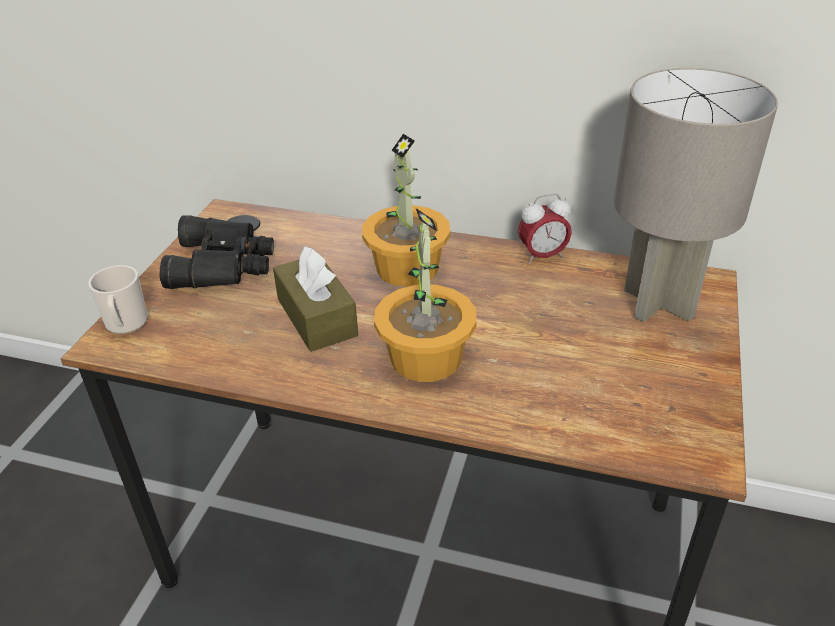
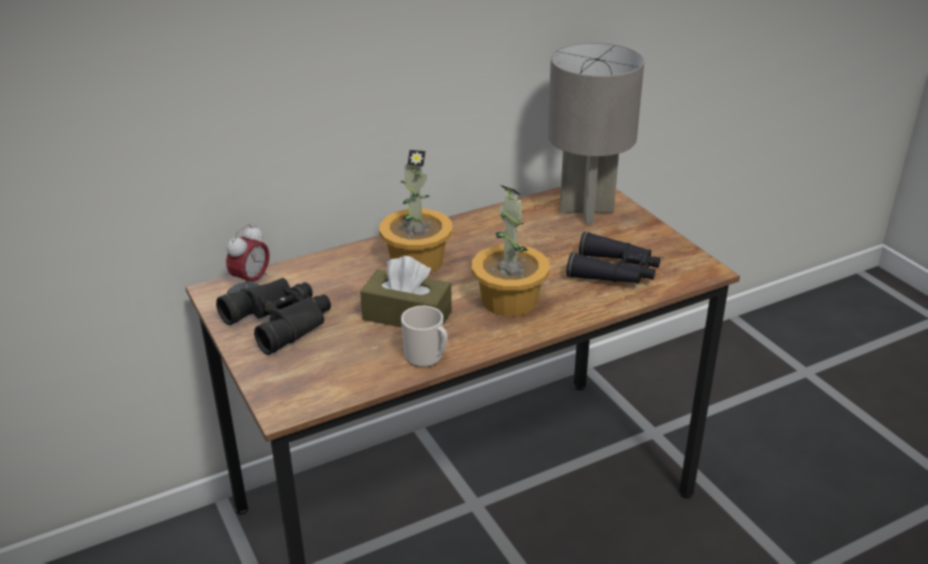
camera: 45 degrees left, 5 degrees down
(126, 325) = (278, 391): mug -> mug (427, 358)
(542, 256) = (488, 216): alarm clock -> alarm clock (251, 281)
(584, 392) = (614, 272): none -> black binoculars

